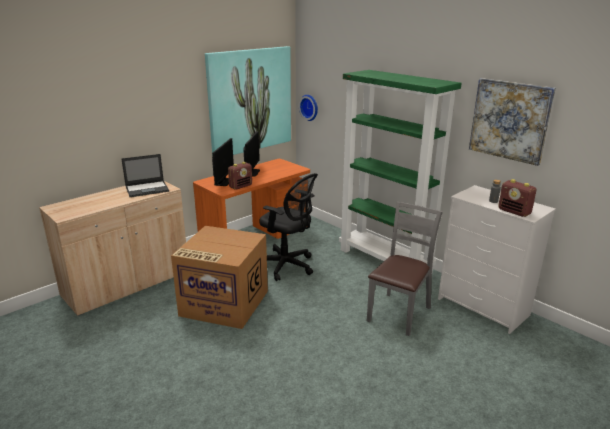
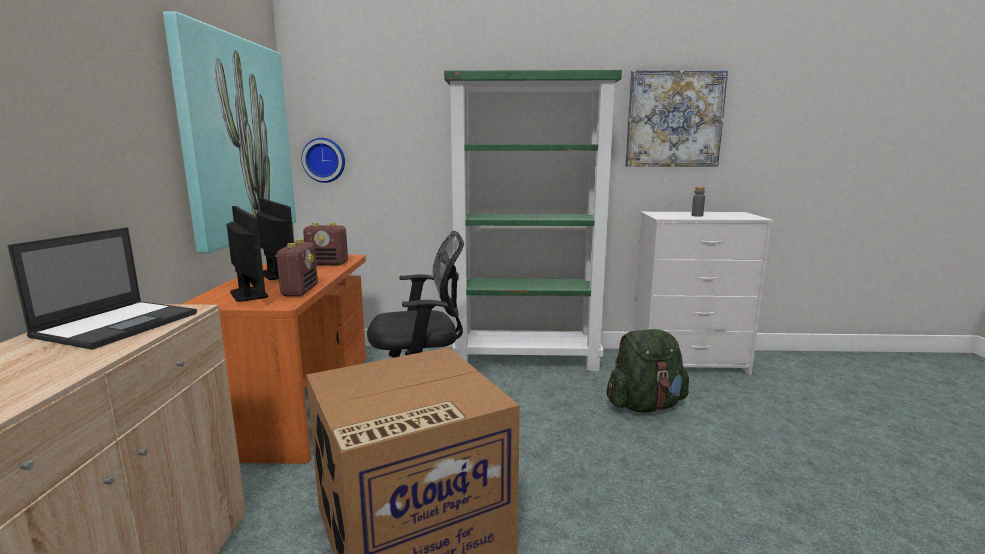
camera: 45 degrees left, 10 degrees down
(399, 313) = (645, 406): grey chair -> green backpack
(514, 212) = (737, 217): radio -> radio (328, 264)

